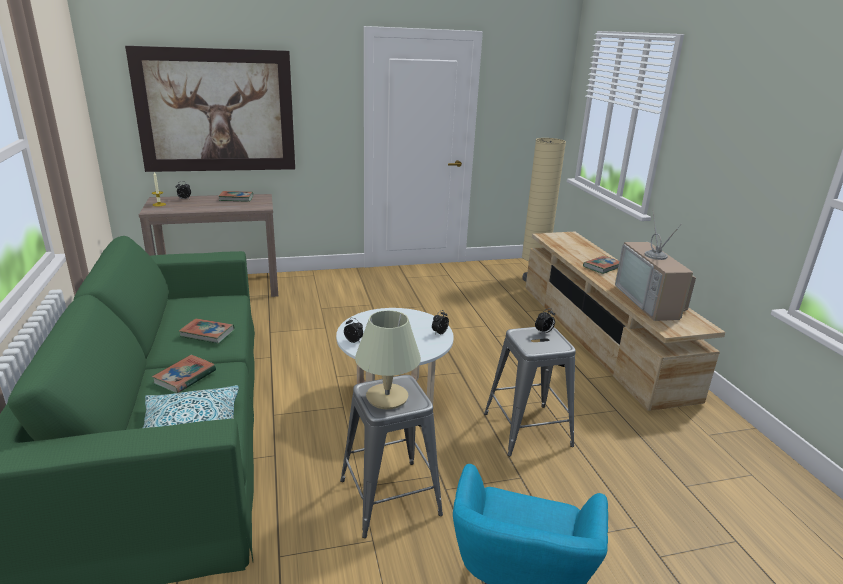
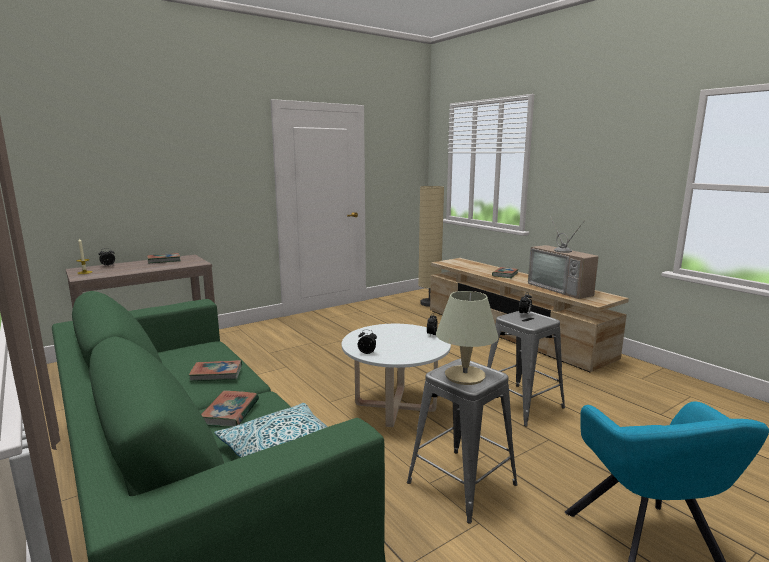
camera: 20 degrees left, 10 degrees down
(216, 111) = (137, 177): picture -> none

